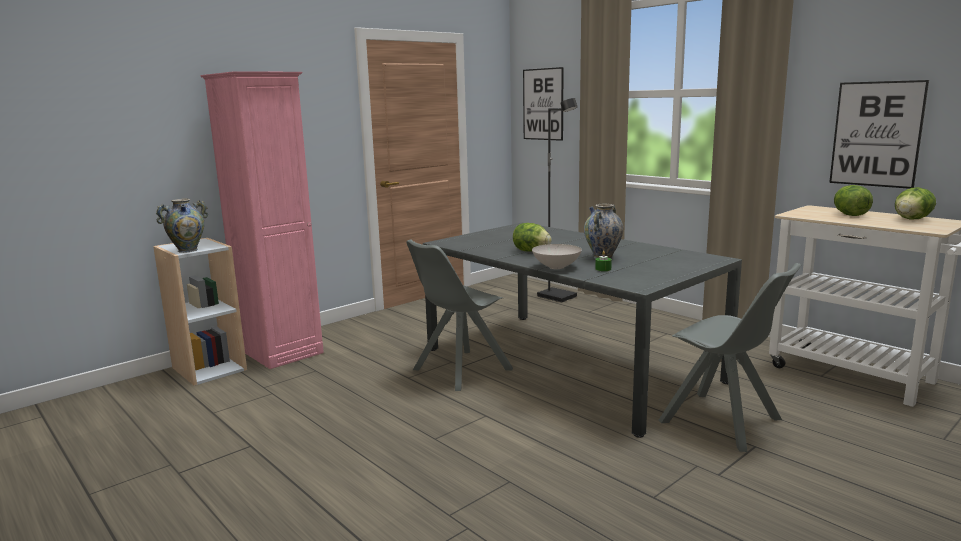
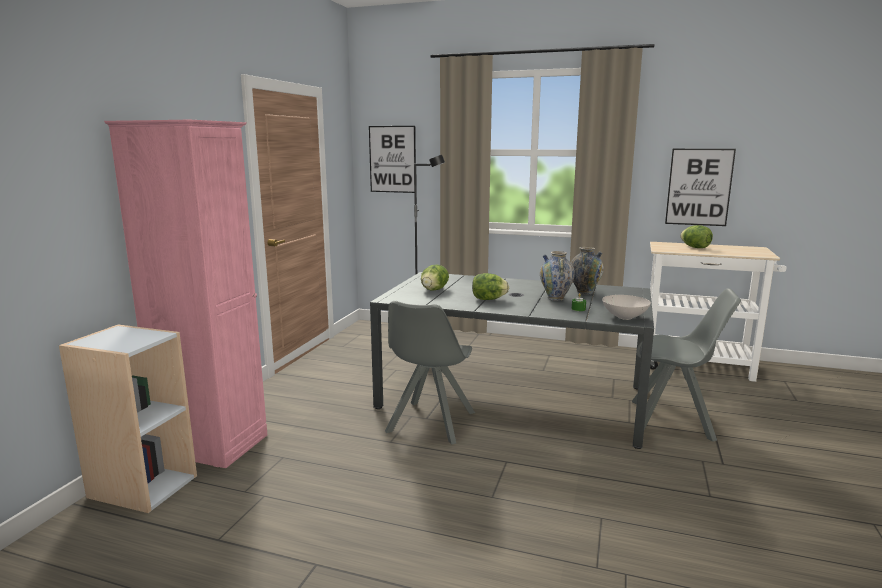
camera: 30 degrees left, 0 degrees up
(188, 250) = (129, 344): vase -> vase (584, 292)
(557, 267) = (540, 312): white bowl -> white bowl (624, 317)
(911, 219) = (735, 248): lettuce -> lettuce (434, 290)

